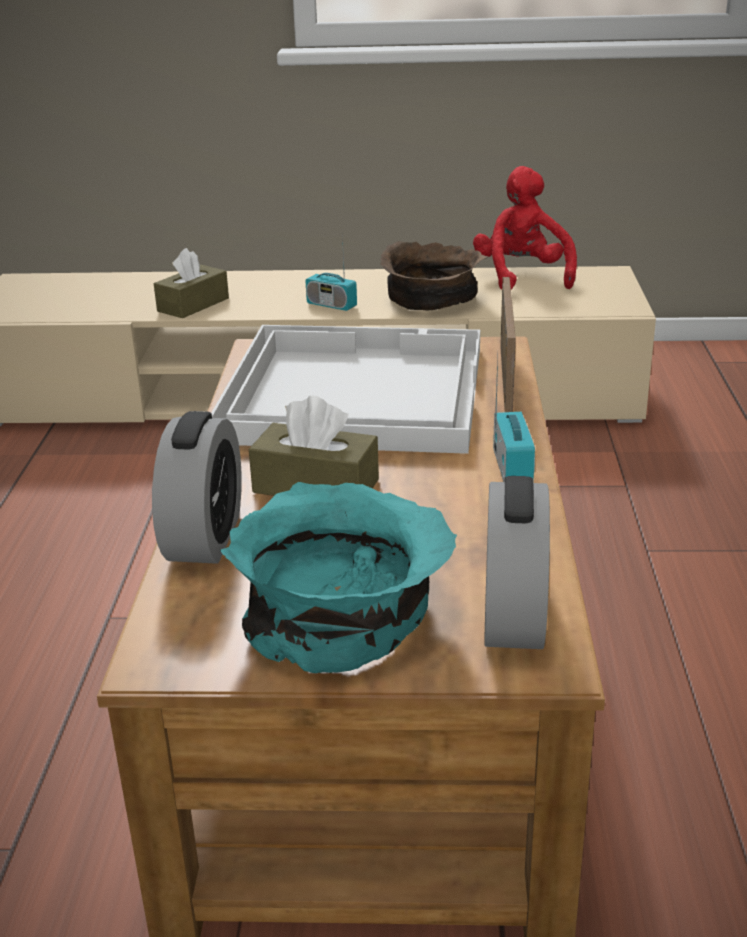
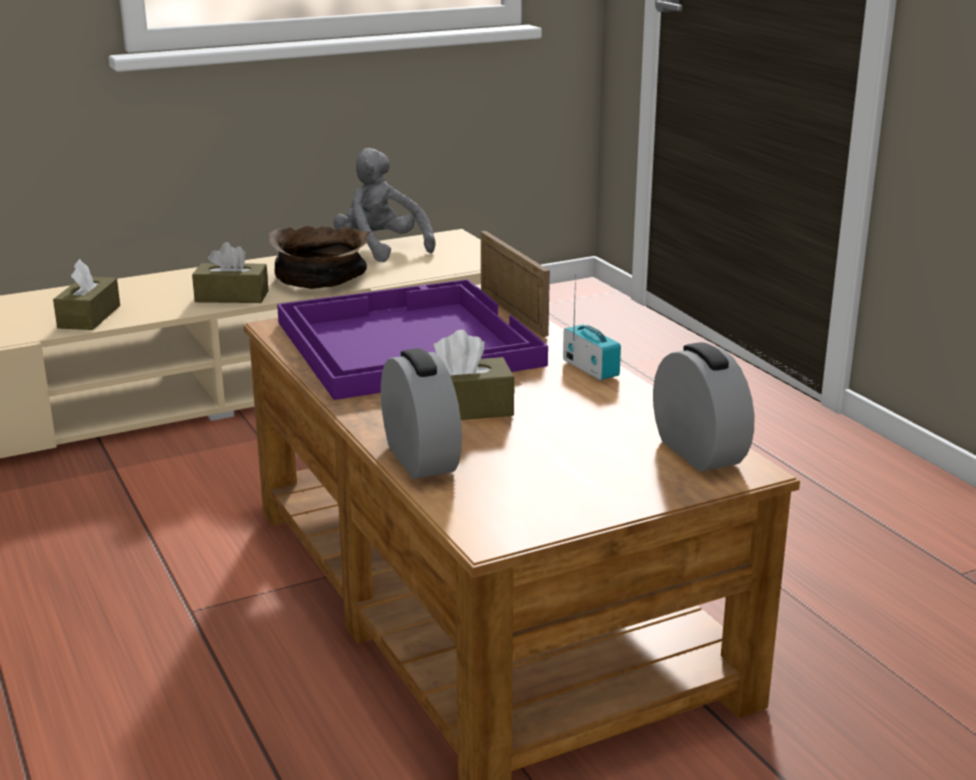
camera: 30 degrees left, 5 degrees down
(331, 305) = (232, 296): radio -> brown tissue box
(343, 612) = (585, 477): turquoise bowl -> none
(352, 392) = (404, 343): white tray -> purple tray
(522, 277) = (380, 249): red plush toy -> grey plush toy

